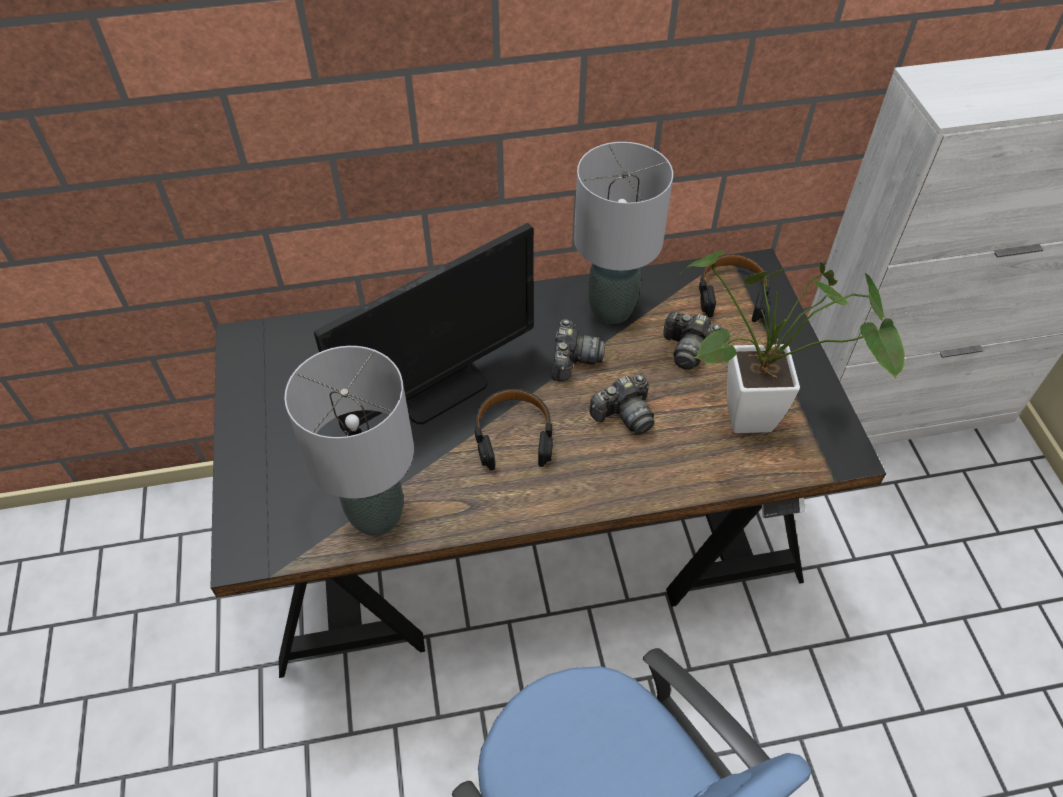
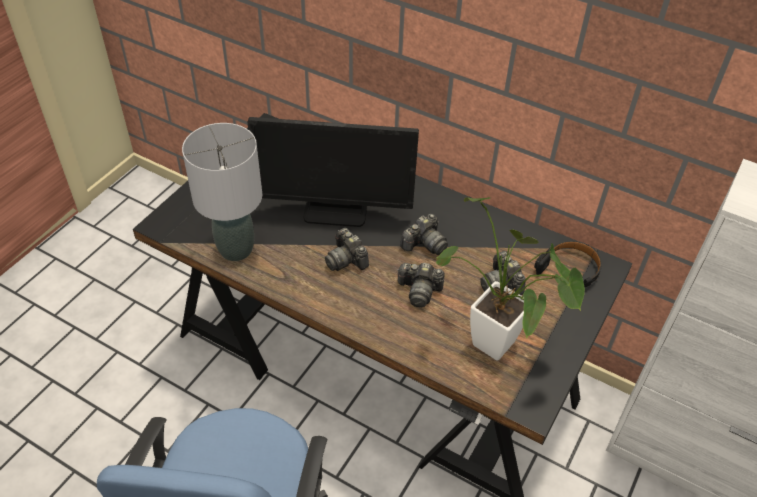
camera: 40 degrees right, 5 degrees down
(513, 435) = (346, 259): black headphones -> camera
(611, 308) = (480, 232): grey table lamp -> none

